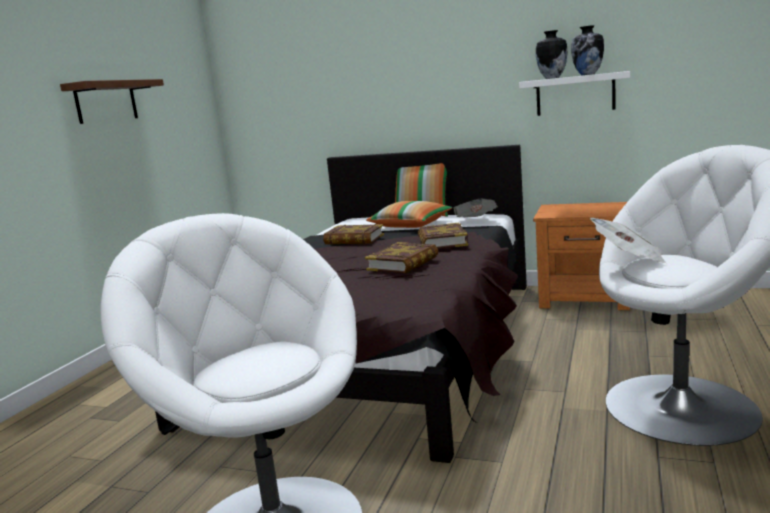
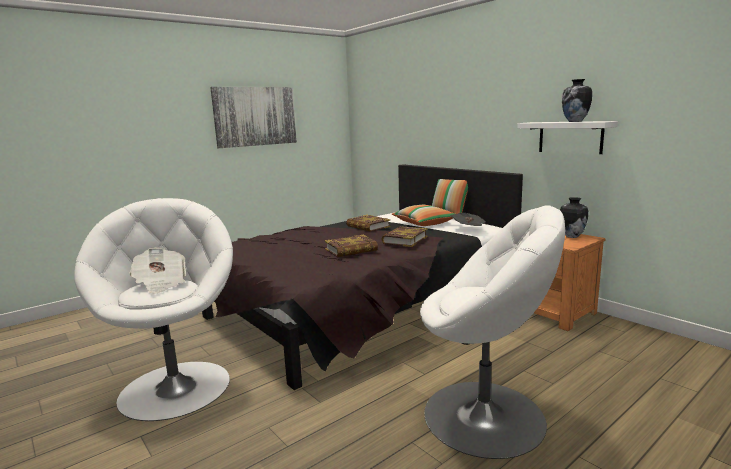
camera: 30 degrees right, 0 degrees up
(106, 102) = (255, 116): brown shelf -> picture
(551, 78) = (547, 122): vase -> vase (571, 236)
(629, 259) = (454, 284): newspaper -> newspaper (161, 284)

